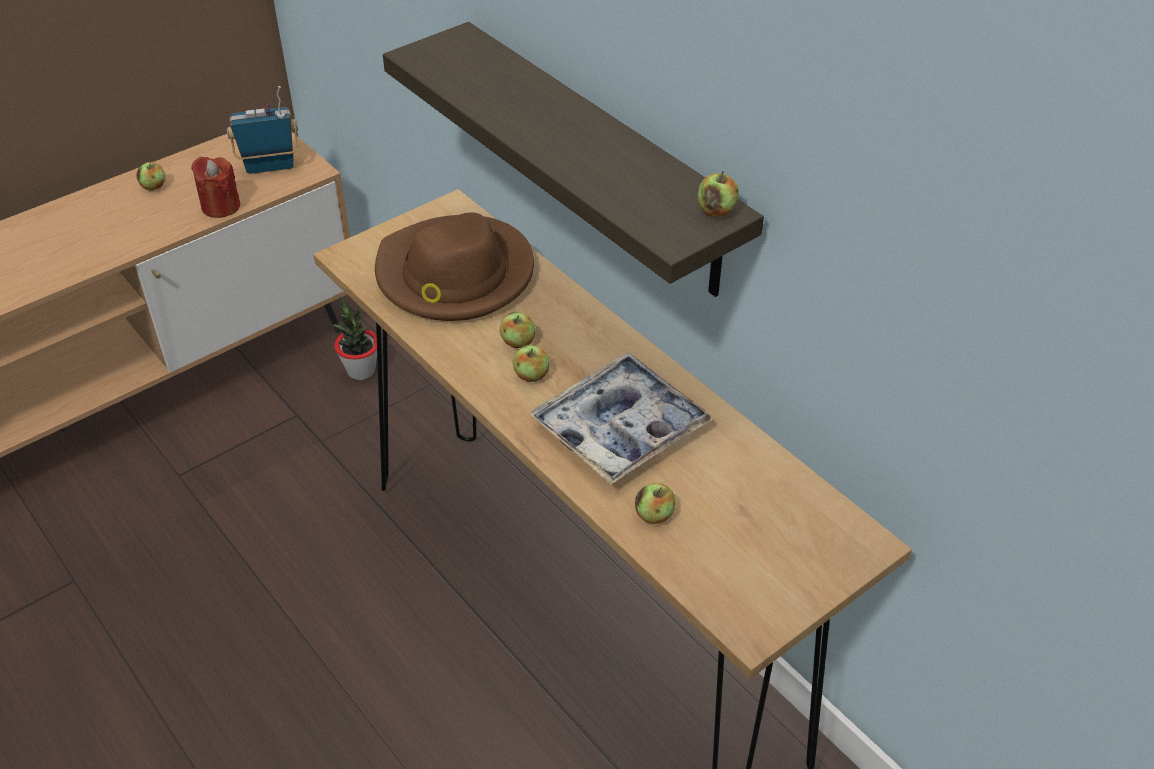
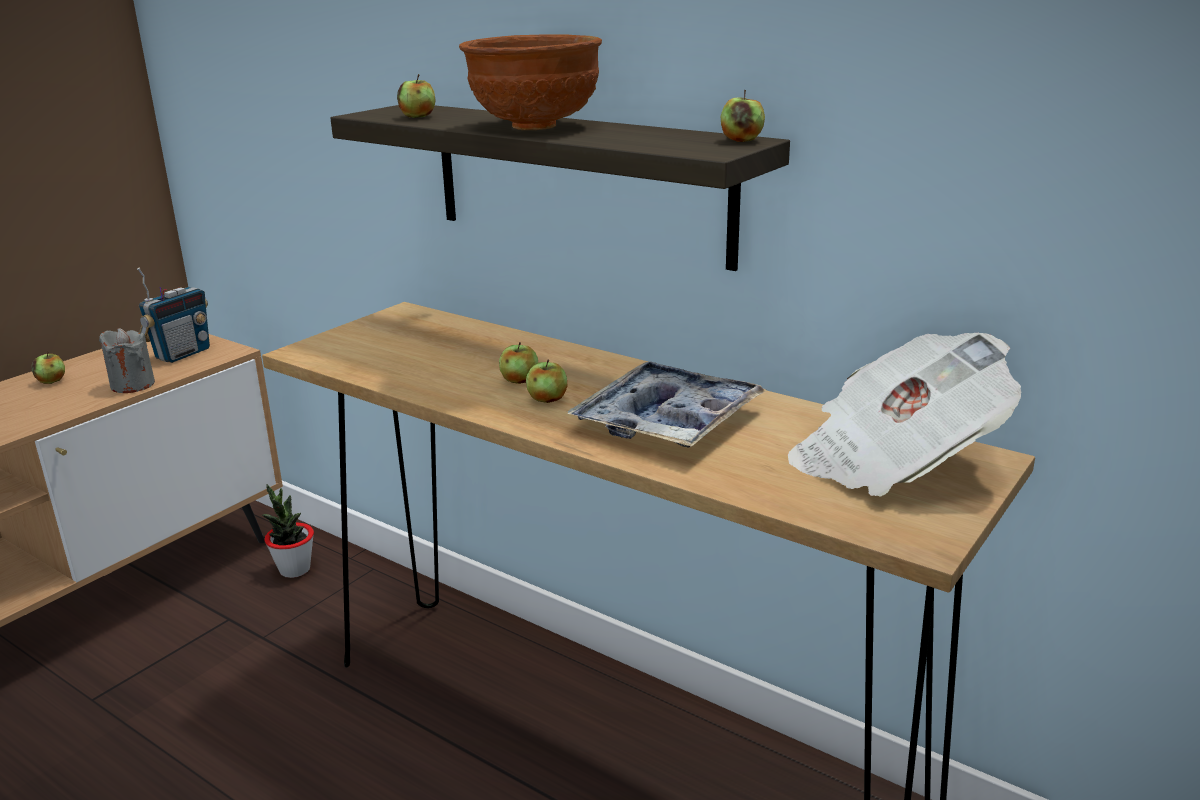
camera: 15 degrees left, 20 degrees down
(221, 206) = (133, 385): red candle -> grey candle
(270, 166) = (182, 354): radio -> radio turned 150 degrees clockwise
(454, 275) = (427, 349): brown hat -> none
(550, 128) = (533, 126): none -> brown bowl
(654, 515) = (748, 474): apple -> apple (418, 116)
(783, 527) = (893, 461): none -> newspaper

